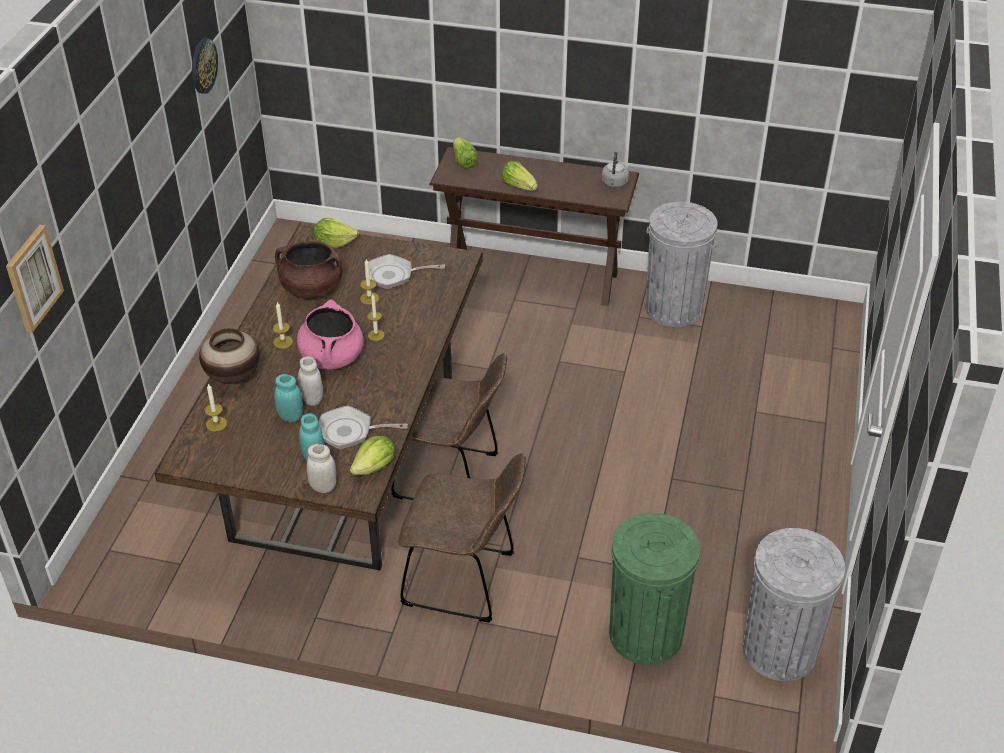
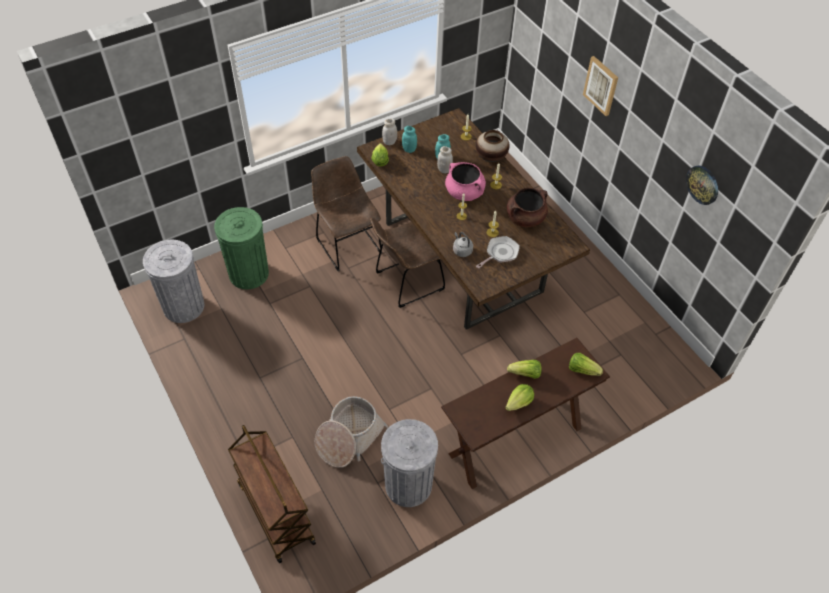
camera: 135 degrees right, 10 degrees up
(33, 278) = (547, 39): picture -> picture (601, 85)
(334, 243) = (556, 251): lettuce -> lettuce (519, 403)
(350, 432) = (409, 167): frying pan -> none
(465, 580) = (347, 243): brown chair -> brown chair turned 90 degrees clockwise
(614, 184) = (473, 424): grey kettle -> grey kettle (461, 250)
(694, 375) = (349, 437): none -> basket
(828, 364) = (275, 512): none -> brown cart

